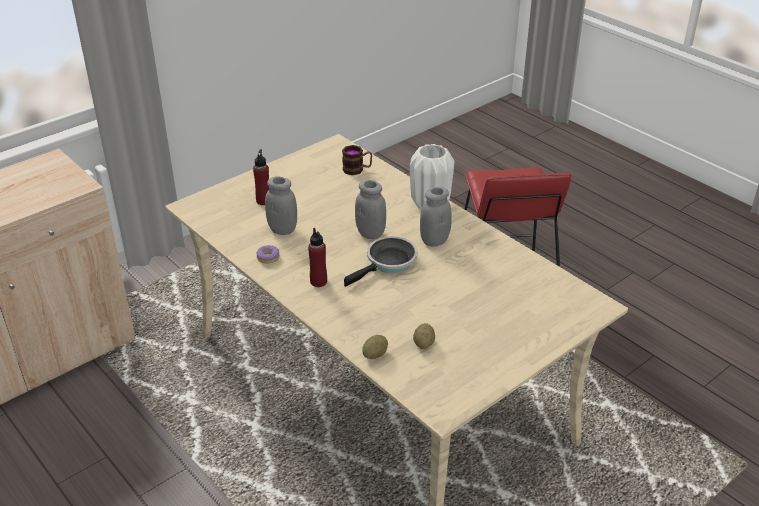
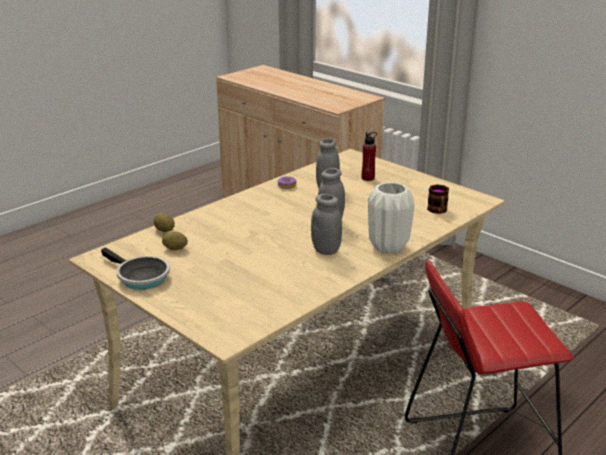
camera: 85 degrees right, 10 degrees down
(318, 282) = (257, 205): red bottle -> none
(388, 263) = (287, 231): frying pan -> frying pan (140, 277)

